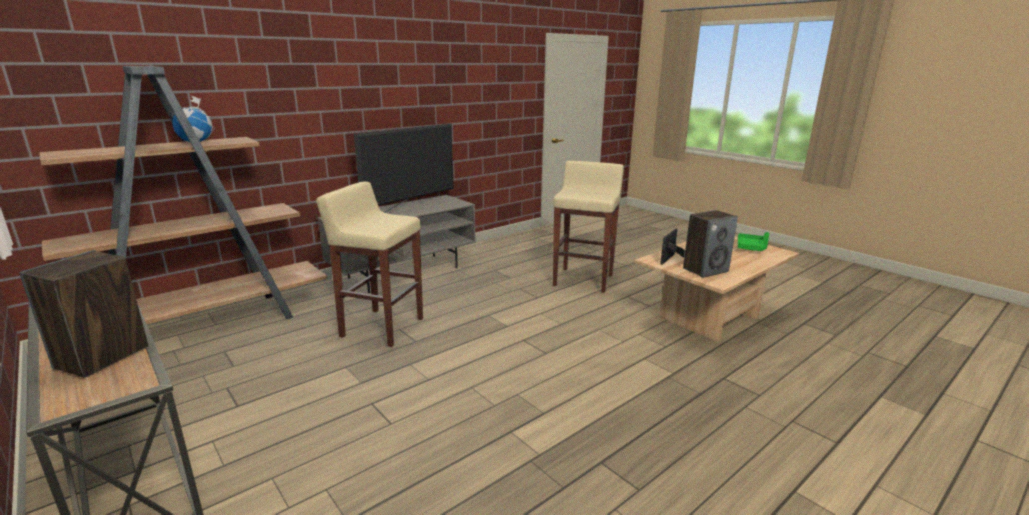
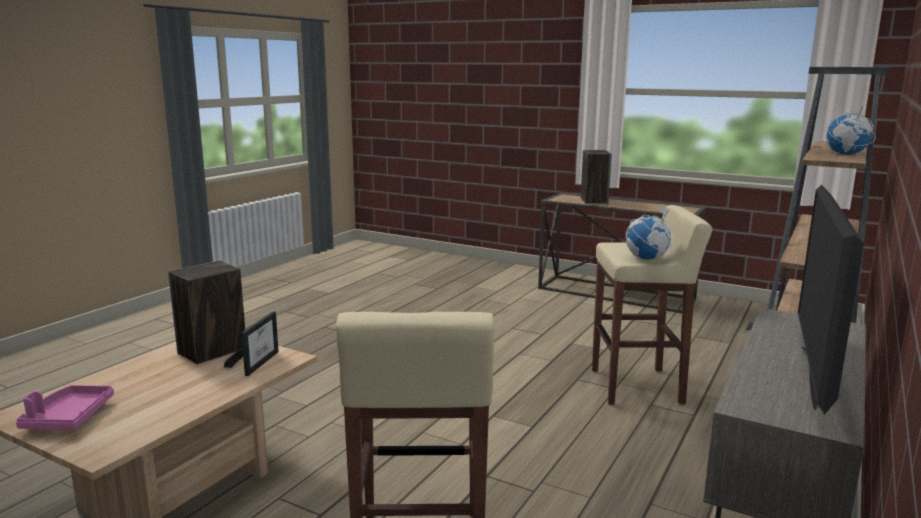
camera: 160 degrees right, 5 degrees down
(391, 216) = (647, 259): none -> globe
(751, 247) = (68, 418): green tray -> pink tray

